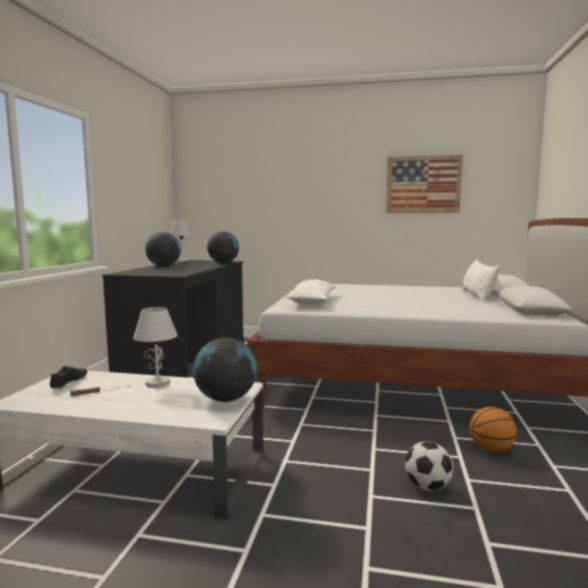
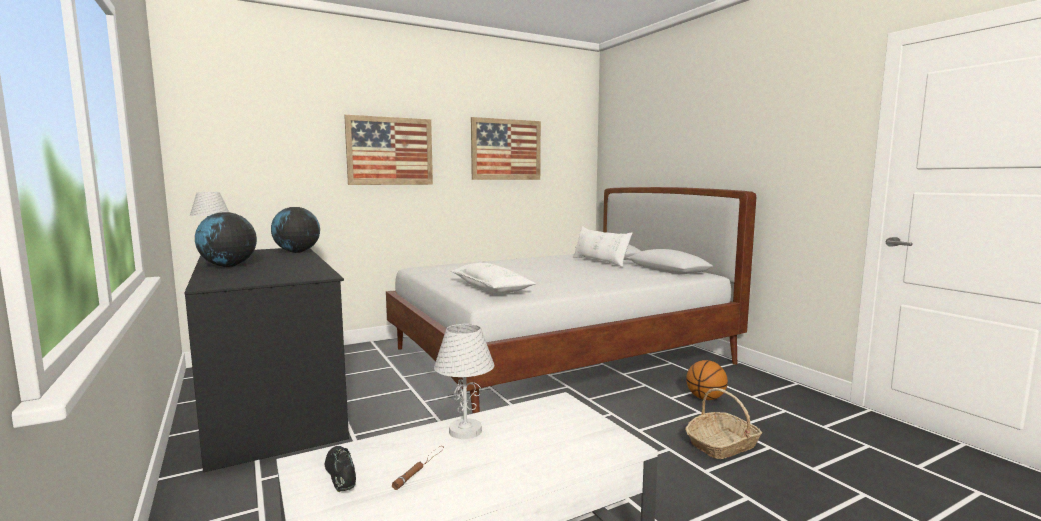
camera: 40 degrees left, 0 degrees up
(225, 399) = (580, 421): globe -> none
(315, 190) = (390, 151): none -> picture
(427, 487) = (722, 445): football -> basket

